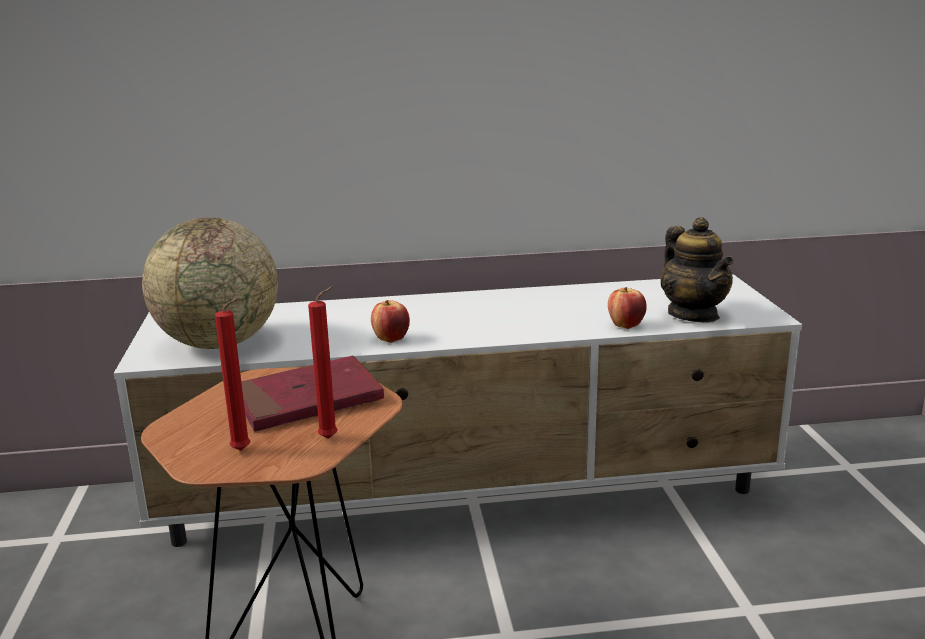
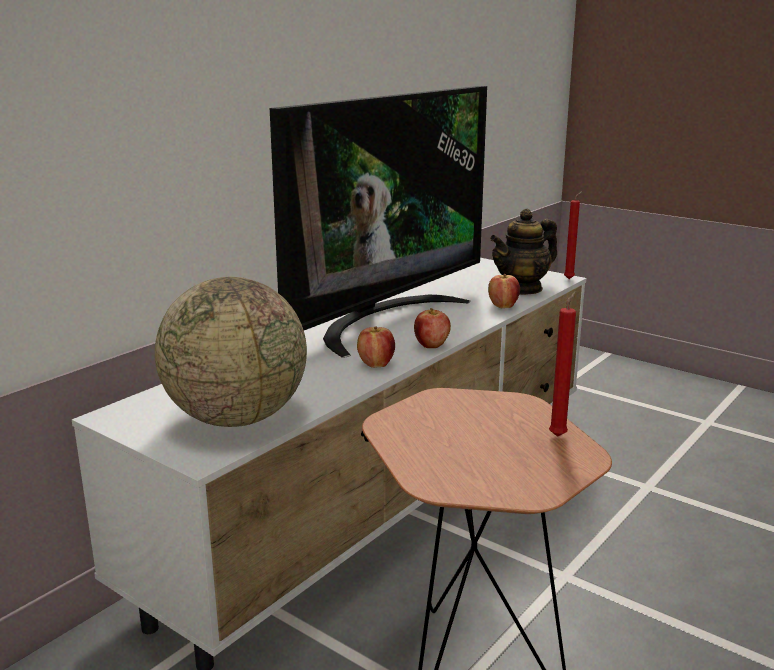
camera: 45 degrees left, 0 degrees up
(244, 451) = (530, 470): red candle -> red candle (570, 279)
(308, 400) = (473, 420): red book -> none
(469, 339) = (431, 346): none -> apple
(487, 306) = (382, 320): none -> television
(693, 315) = (522, 288): teapot -> teapot turned 120 degrees clockwise

